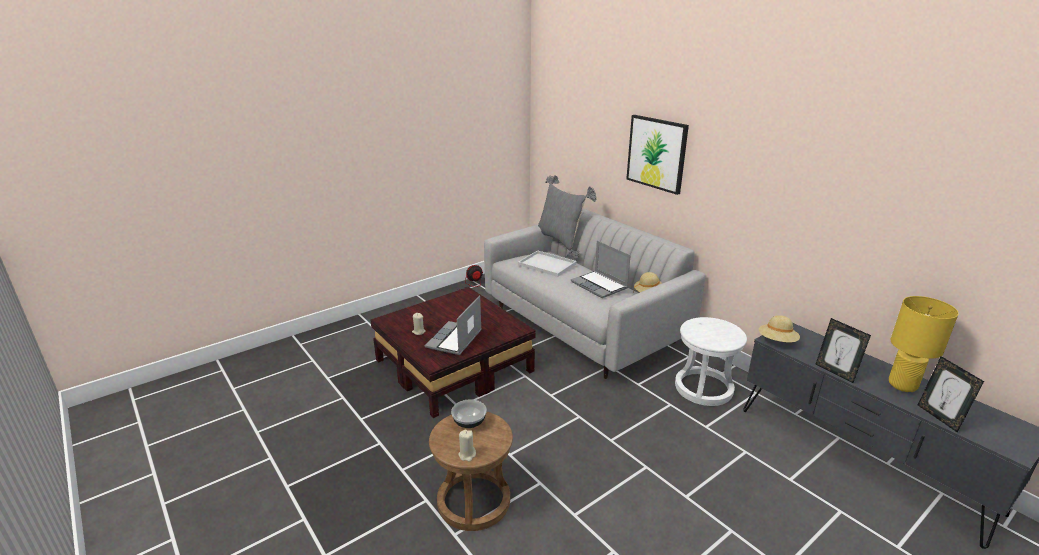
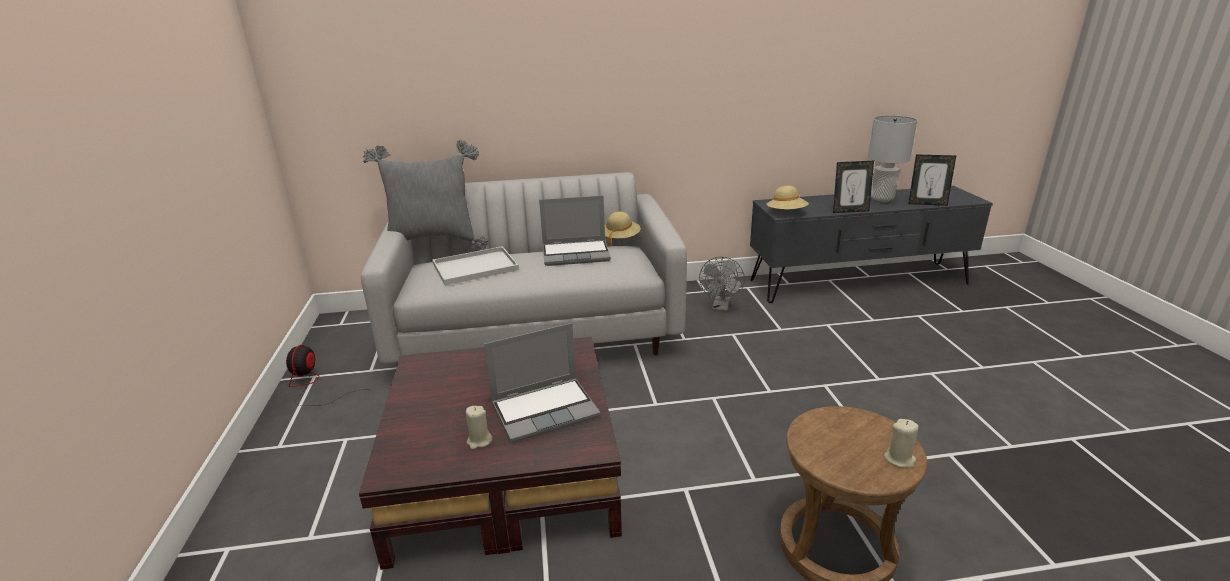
camera: 60 degrees left, 0 degrees up
(454, 340) = (546, 409): laptop -> laptop turned 75 degrees counterclockwise
(469, 422) = (820, 437): bowl -> none
(657, 153) = (545, 66): picture -> none
(704, 388) = (721, 307): white stool -> grey fan
(901, 387) = (881, 200): yellow table lamp -> grey table lamp

